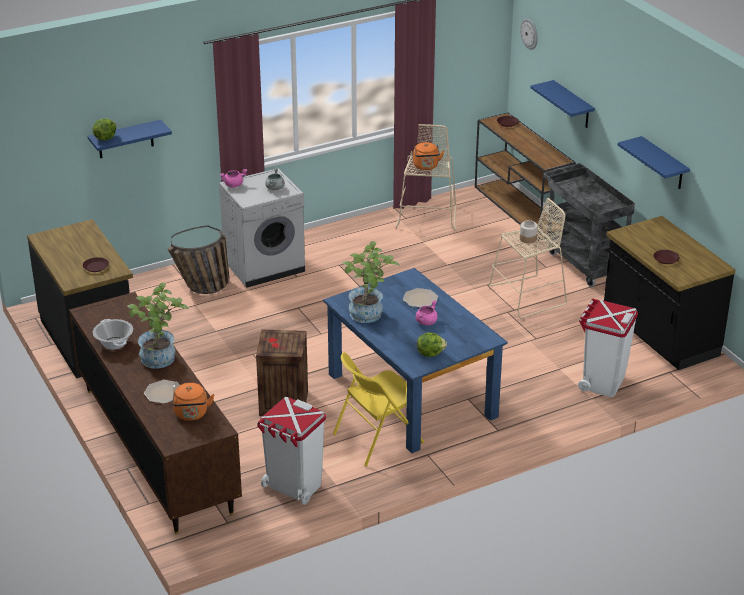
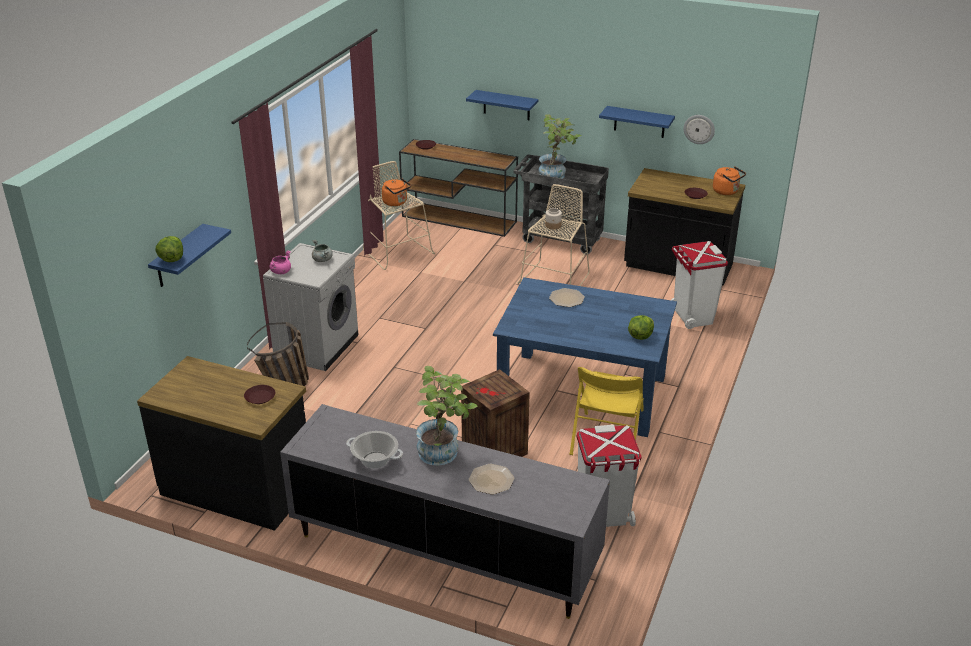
camera: 40 degrees left, 0 degrees up
(156, 449) = (444, 553): brown cabinet -> grey cabinet
(191, 415) = (546, 486): orange kettle -> orange kettle (727, 191)
(369, 316) = (550, 330): potted plant -> potted plant (556, 175)
(426, 322) = (599, 314): pink cooking pot -> none
(529, 33) = (435, 55): wall clock -> wall clock (699, 129)

